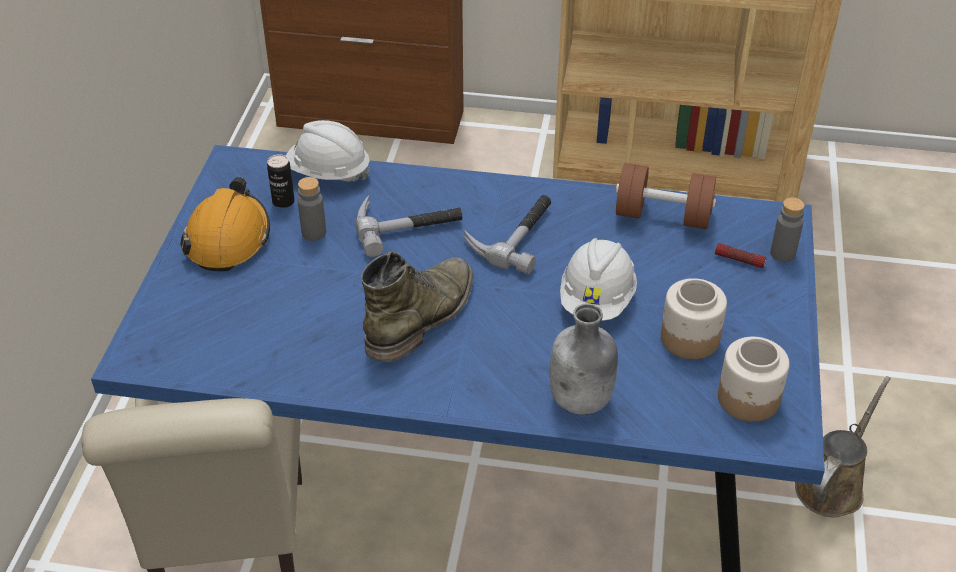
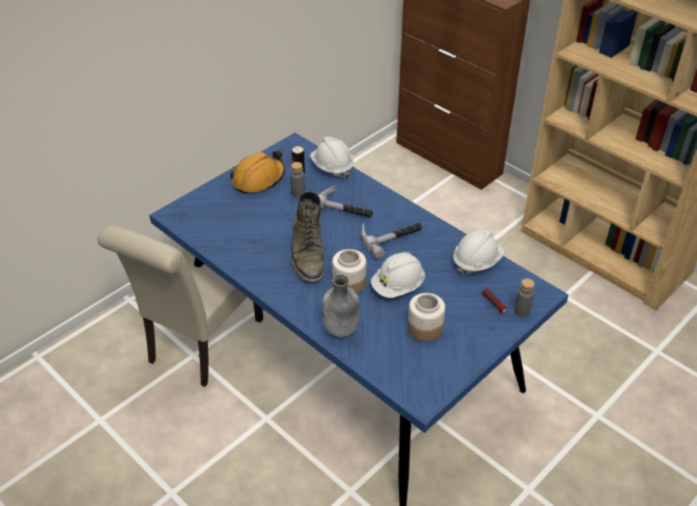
camera: 35 degrees right, 0 degrees up
(422, 316) = (308, 254): green boot -> green boot turned 105 degrees clockwise
(663, 216) = (477, 262): brown dumbbell -> white hard hat
(749, 399) = (423, 372): jar -> jar (349, 283)
(832, 485) = (526, 469): brown watering can -> none

